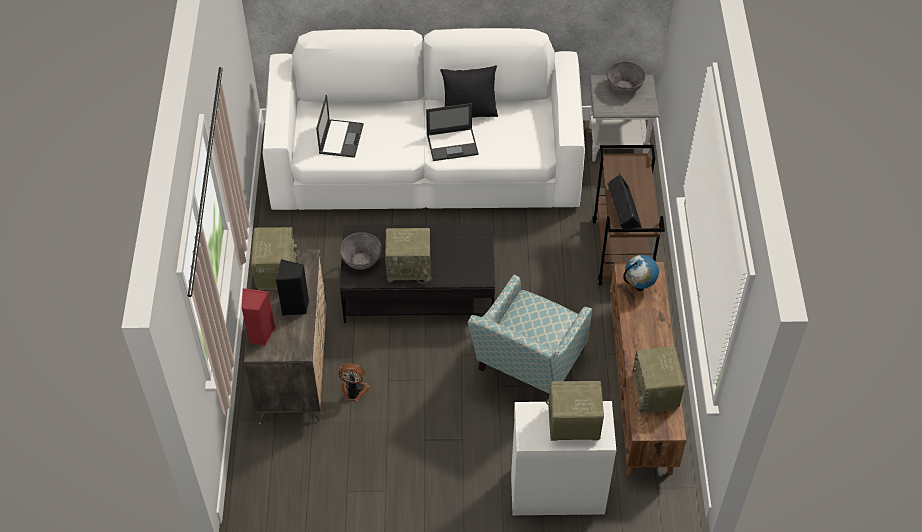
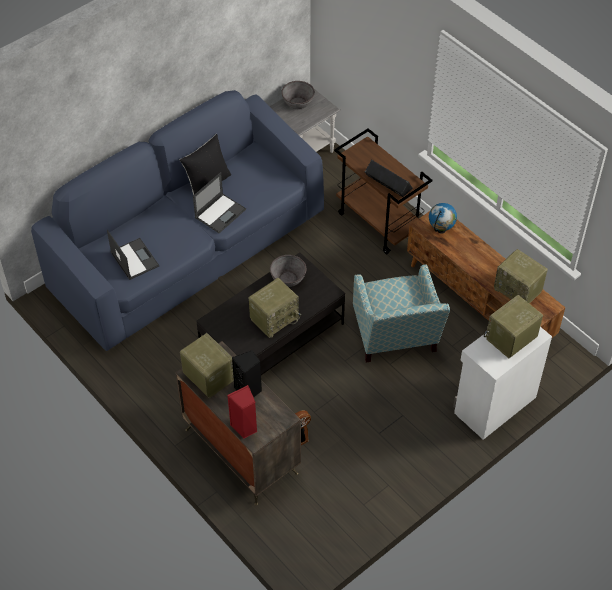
camera: 40 degrees left, 0 degrees up
(361, 260) = (235, 335): grey bowl -> grey bowl (288, 278)
(425, 168) = (187, 249): white sofa -> blue sofa

